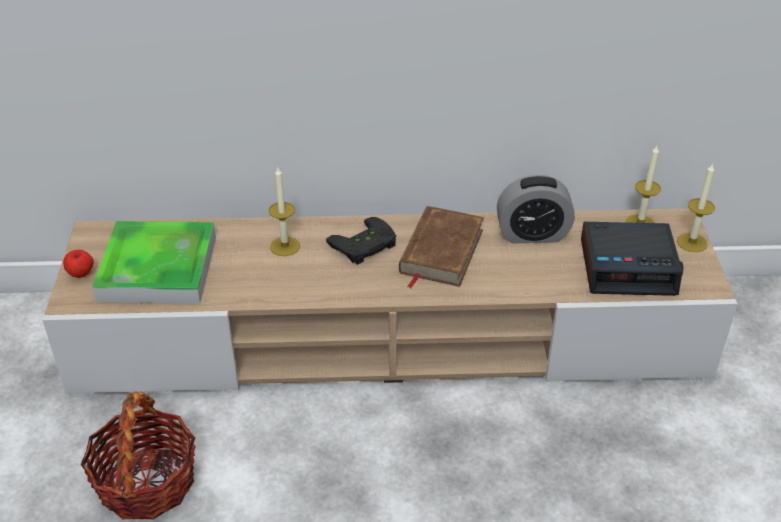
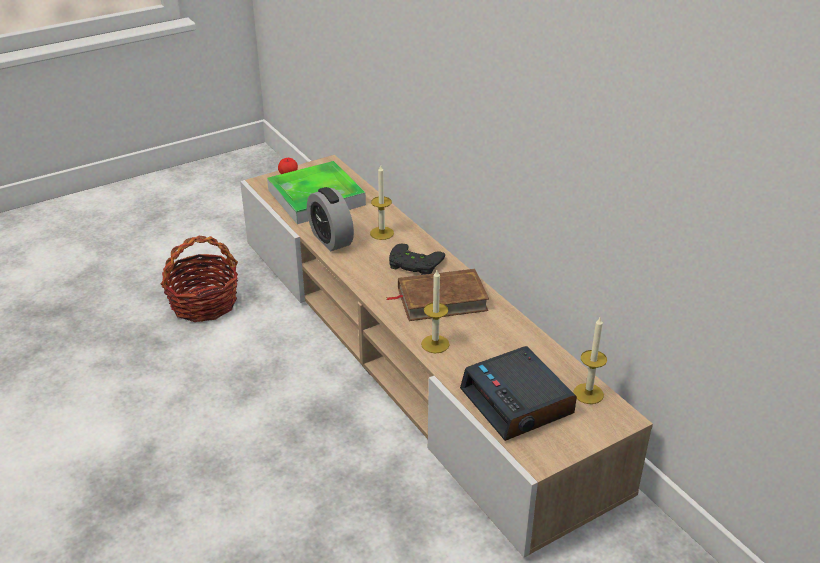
camera: 60 degrees right, 5 degrees down
(532, 234) = (508, 337): alarm clock -> alarm clock (331, 239)
(692, 242) = (594, 433): candle -> candle (435, 344)

